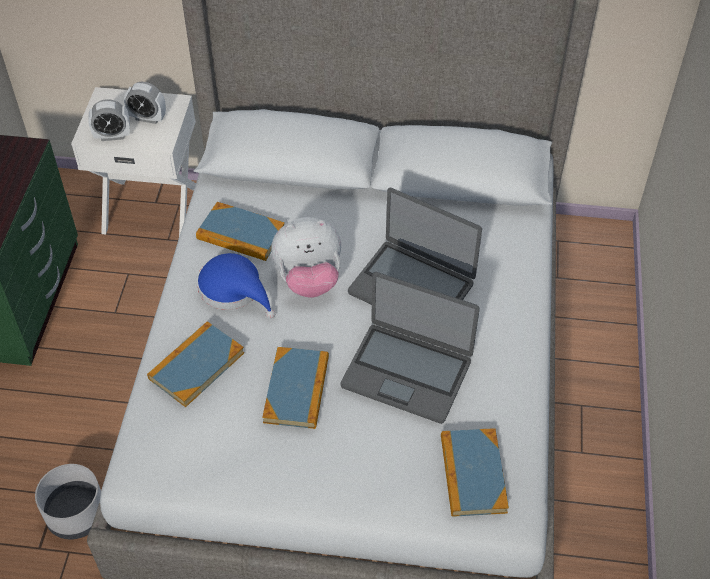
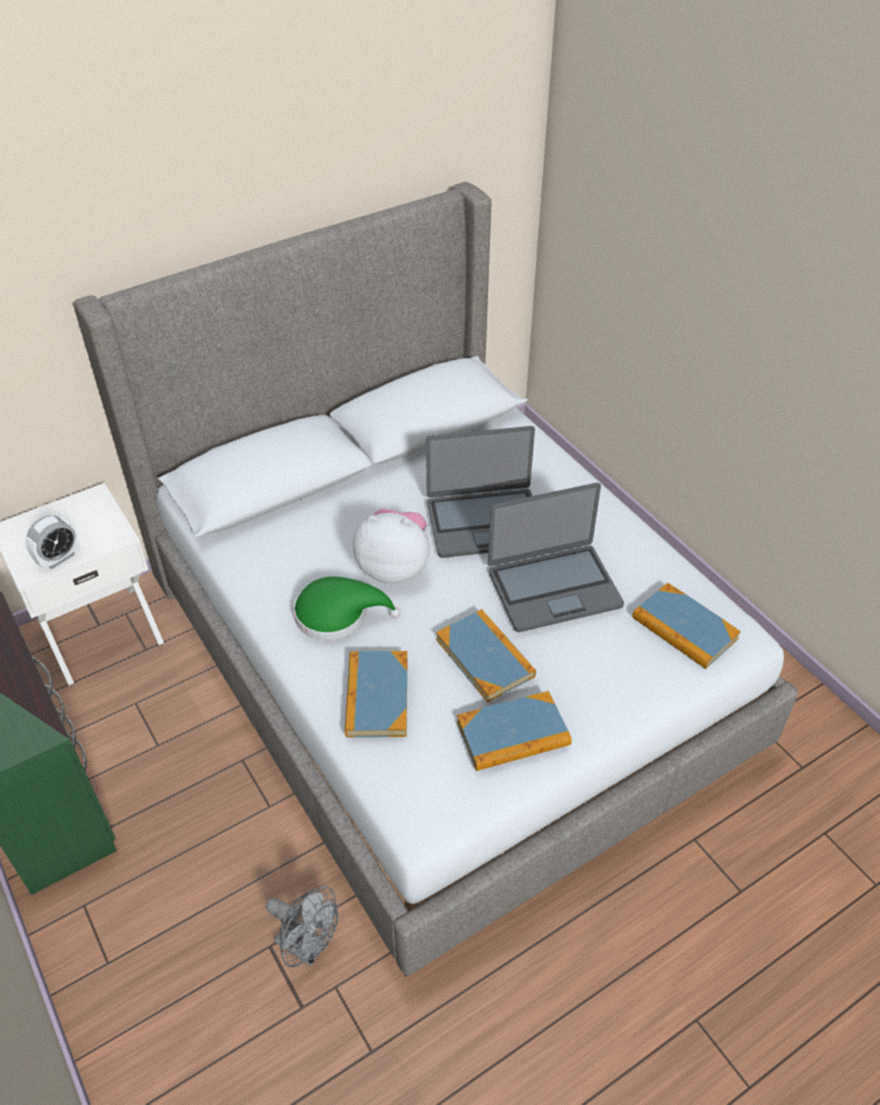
camera: 40 degrees left, 5 degrees down
(77, 514) = (307, 947): grey planter -> grey fan
(148, 118) = (80, 524): alarm clock -> none
(234, 289) = (338, 614): blue hat -> green hat
(241, 234) = (291, 567): book -> book (513, 734)
(309, 280) = (394, 567): plush toy -> plush toy turned 120 degrees counterclockwise

